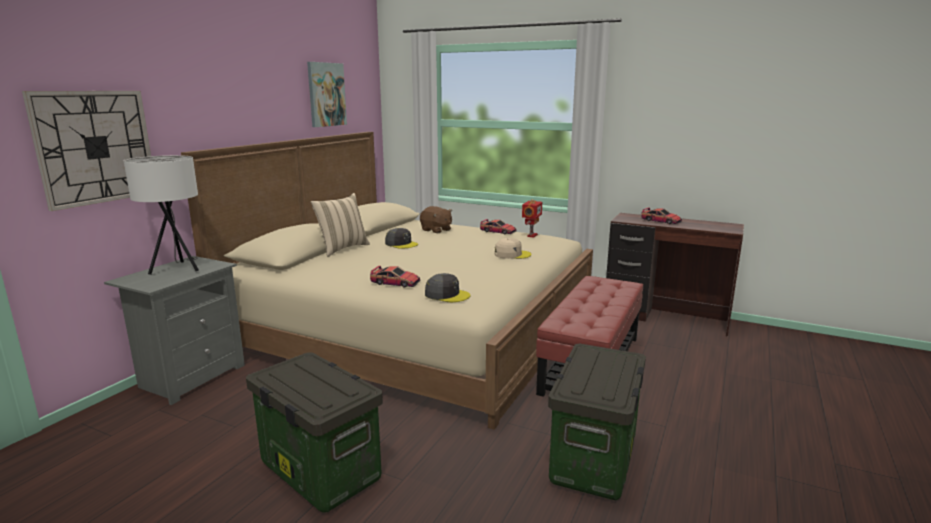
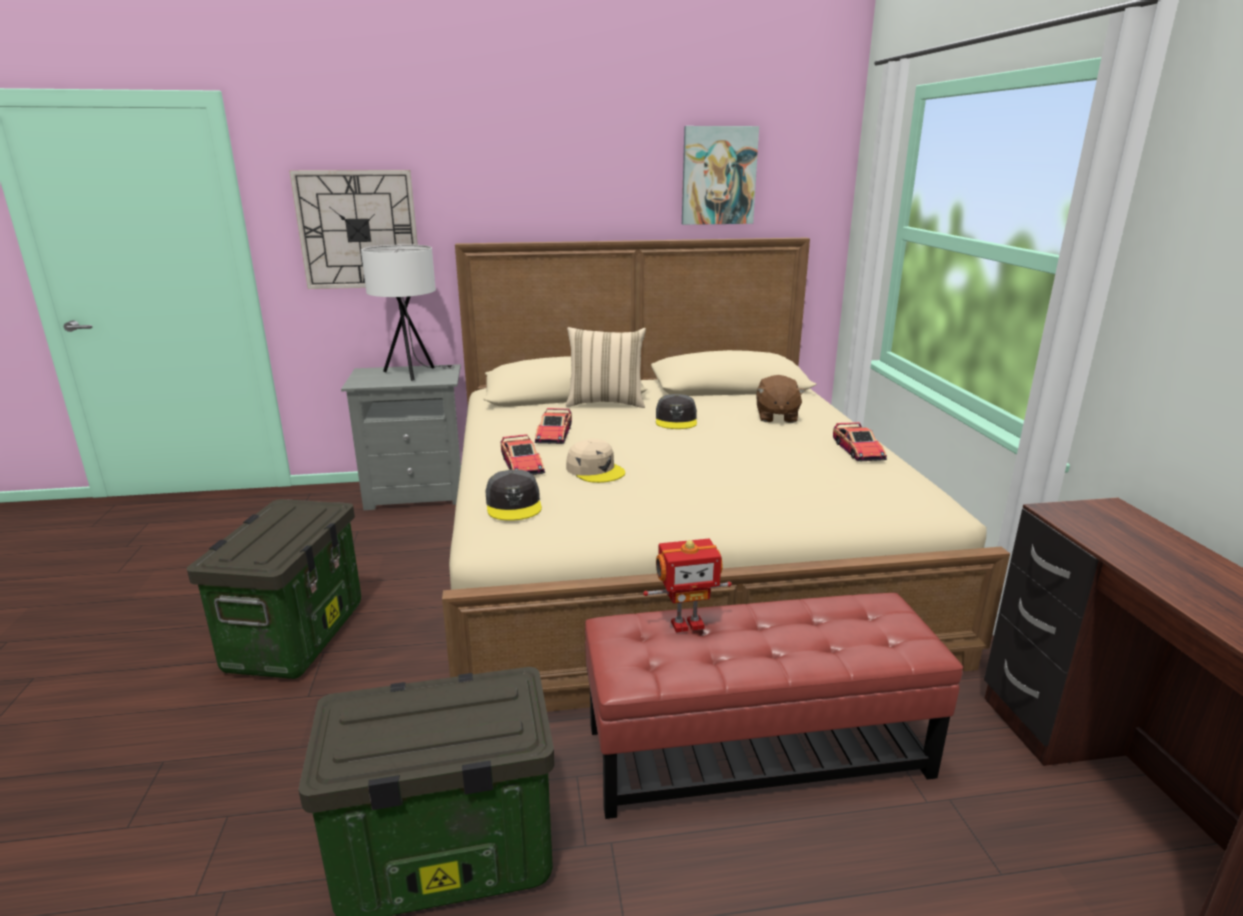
camera: 55 degrees right, 5 degrees up
(512, 254) = (755, 492): beige cap -> beige cap (595, 470)
(531, 235) = (890, 477): toy robot -> toy robot (686, 624)
(661, 221) = (1153, 553): toy car -> toy car (554, 434)

